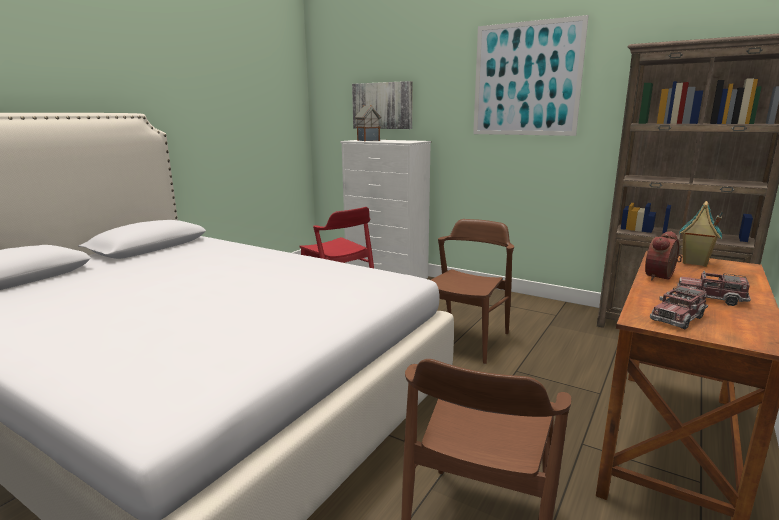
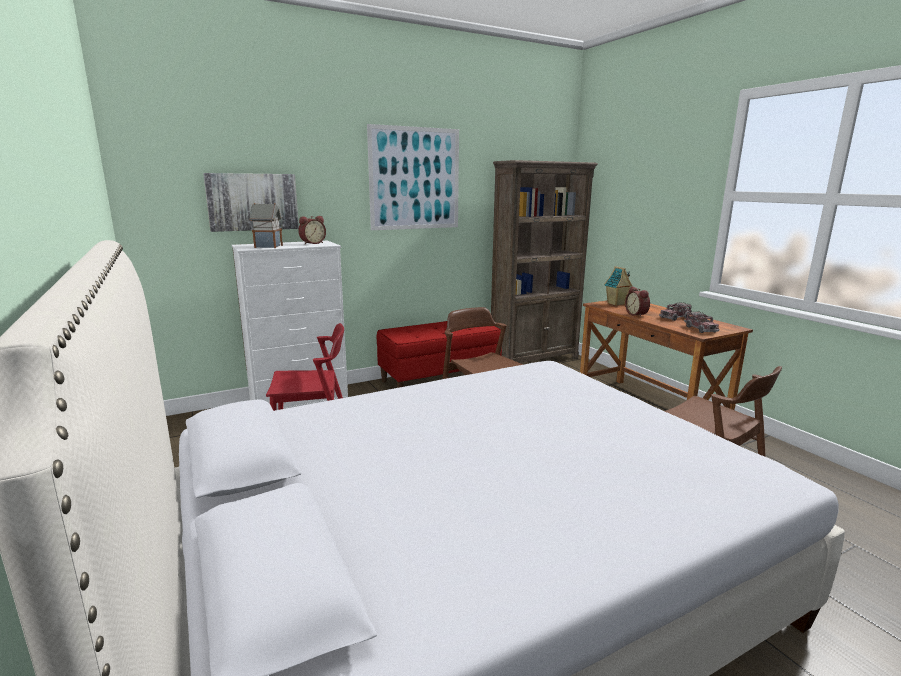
camera: 60 degrees left, 0 degrees up
(404, 141) = (312, 243): none -> alarm clock
(512, 303) = (439, 379): none -> red bench

